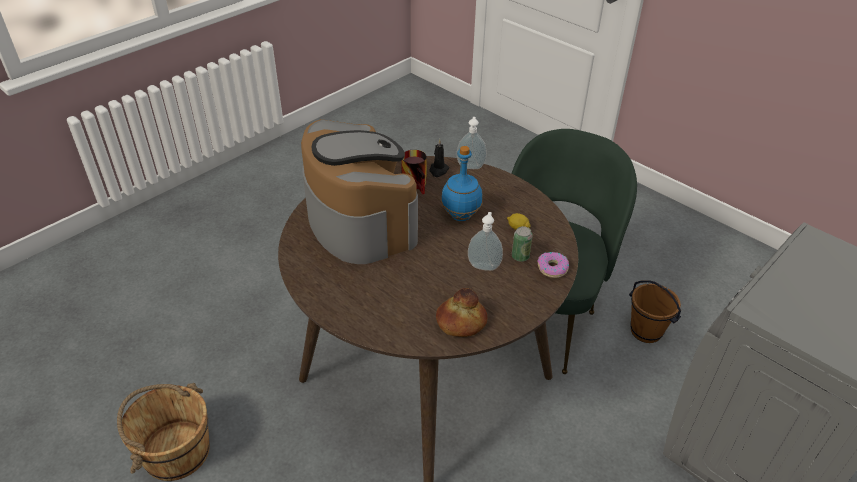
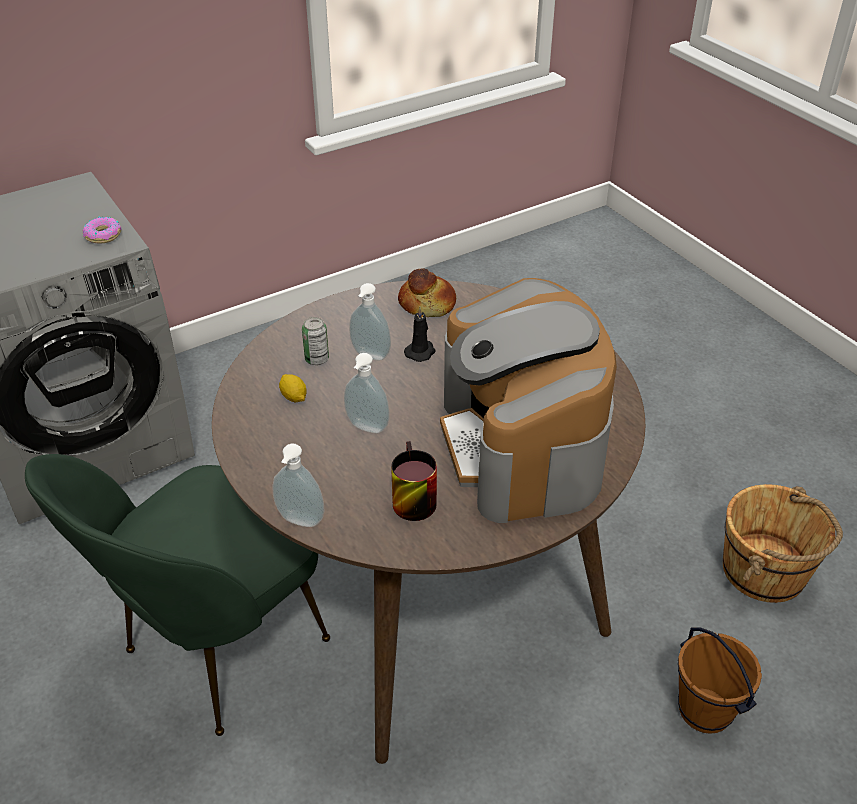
camera: 165 degrees left, 0 degrees up
(438, 170) = (361, 521): black candle -> black candle (421, 352)
(460, 216) = (366, 428): blue bottle -> soap dispenser
(552, 268) = (286, 340): donut -> donut (103, 235)
(645, 332) = (78, 604): brown bucket -> brown bucket (705, 710)

